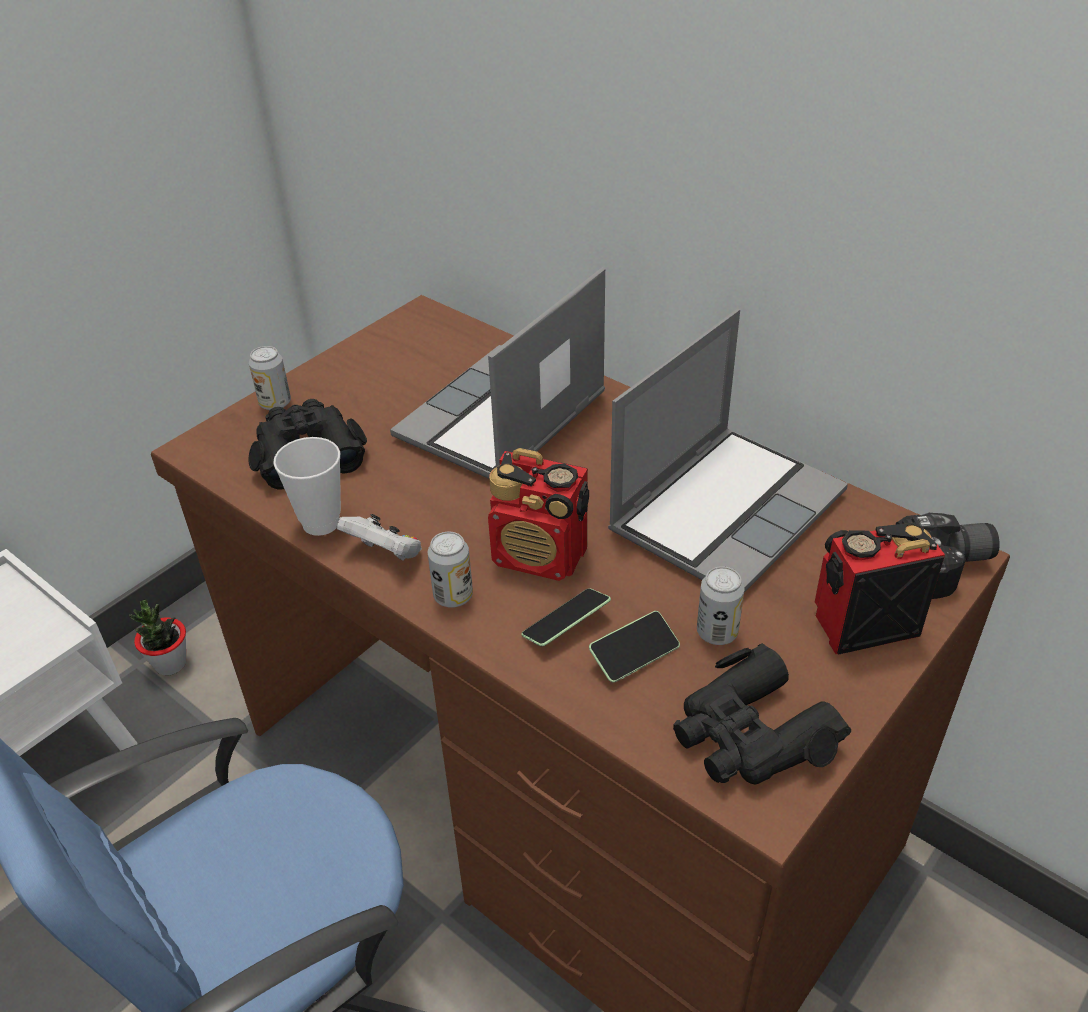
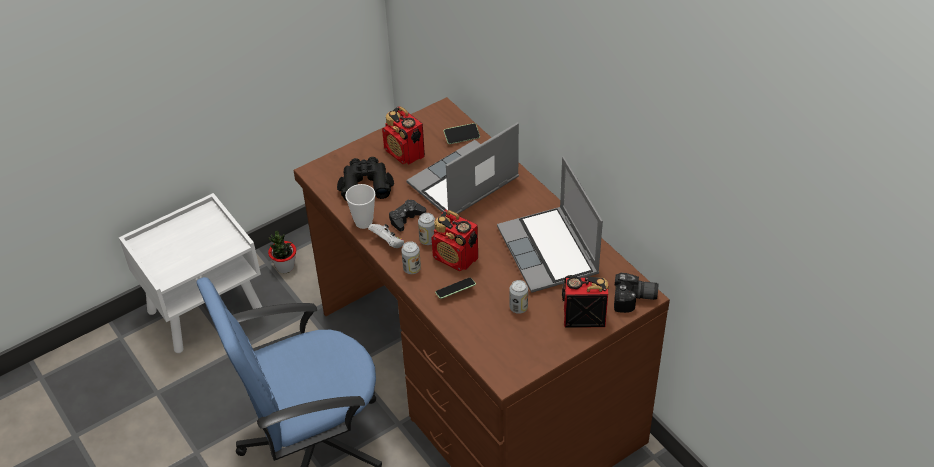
camera: 15 degrees right, 5 degrees up
(275, 403) = (356, 153): can -> can (428, 240)
(371, 390) = (405, 153): none -> radio
(409, 499) = (406, 218): none -> black game controller
(634, 655) = (479, 310): phone -> phone (462, 137)
(726, 510) = (549, 252): laptop -> laptop turned 105 degrees clockwise
(750, 735) = (512, 351): black binoculars -> none

